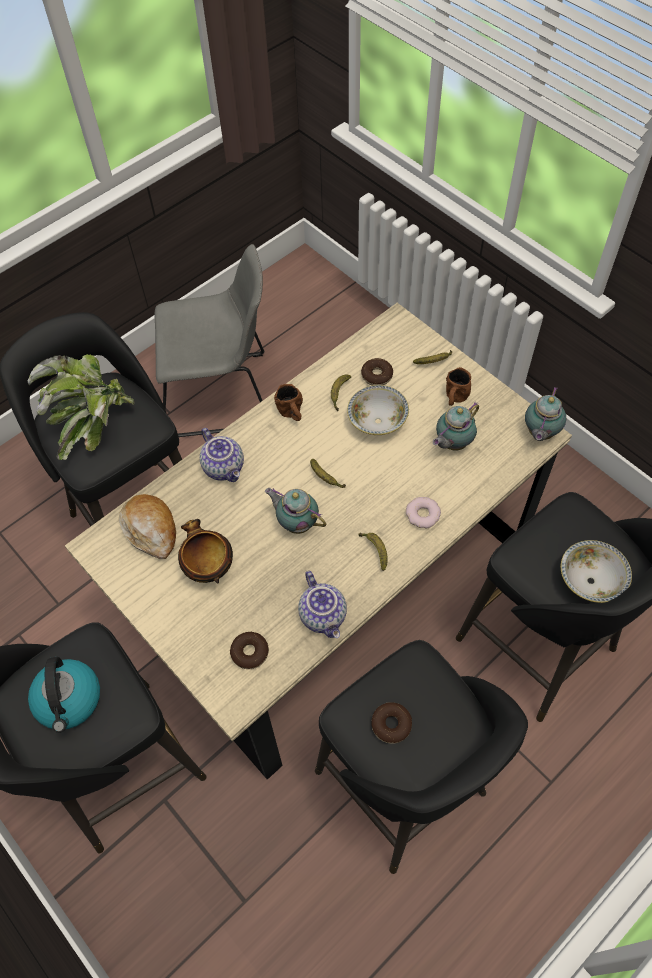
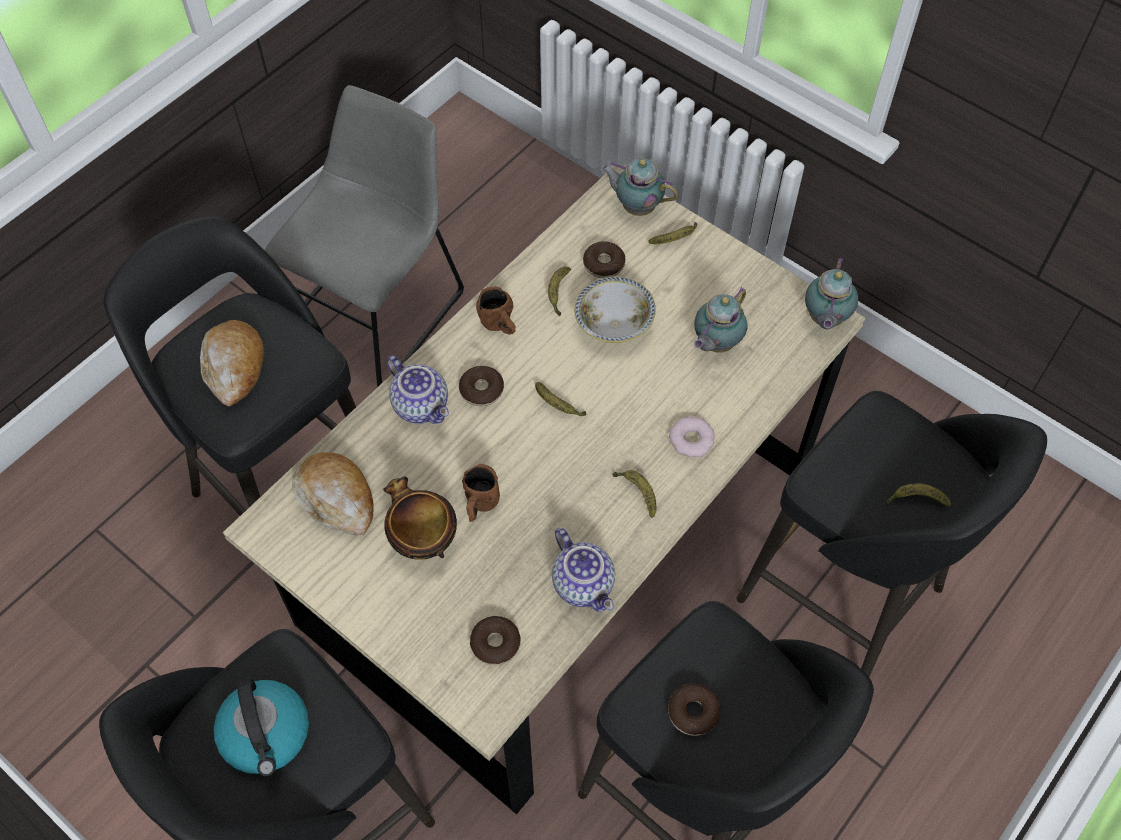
camera: 10 degrees left, 0 degrees up
(93, 425) = (234, 367): potted plant -> bread
(221, 395) = (376, 309): grey chair -> grey chair turned 45 degrees counterclockwise
(270, 460) = (481, 390): none -> donut
(296, 522) = (529, 468): teapot -> teapot (636, 206)
(454, 399) = (710, 286): brown mug -> brown mug (480, 507)
(590, 580) = (915, 500): bowl -> banana

